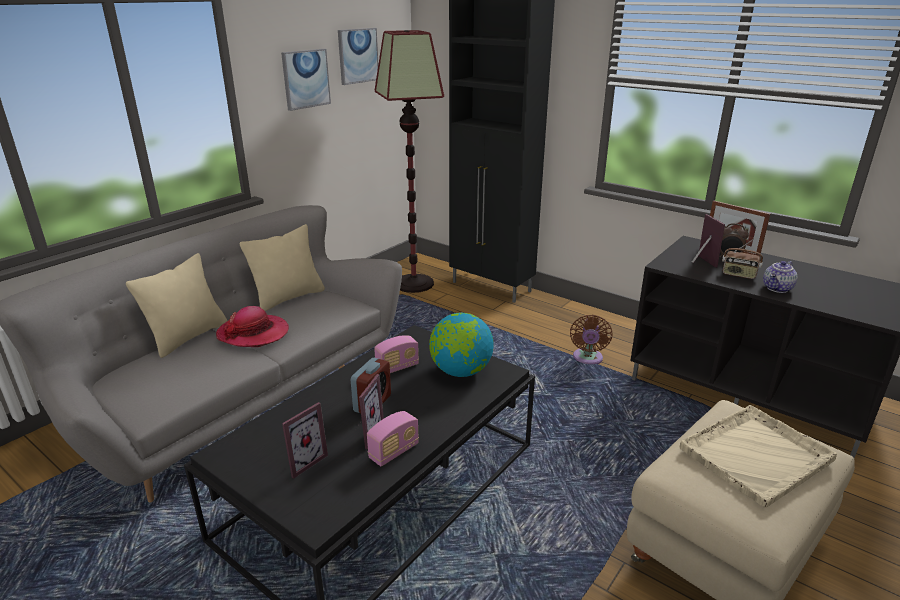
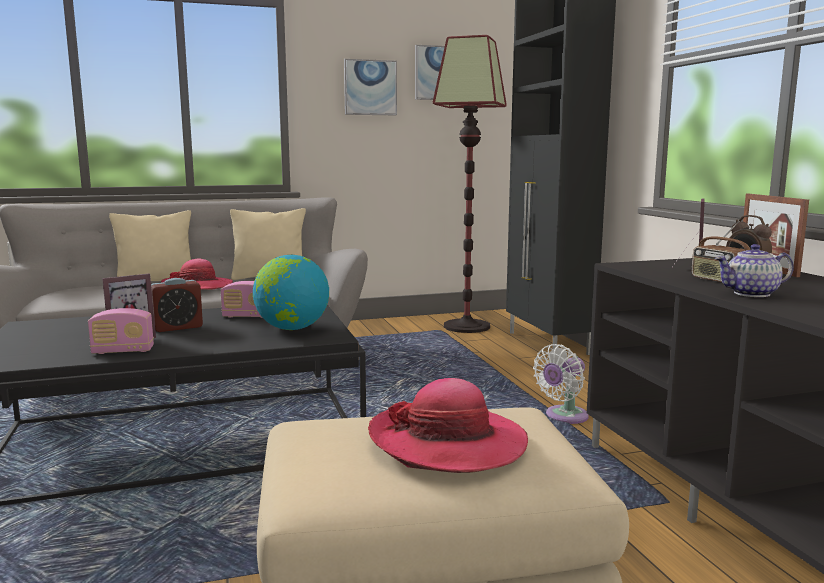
camera: 35 degrees right, 15 degrees down
(303, 461) = (56, 339): picture frame -> none
(587, 359) = (563, 417): brown fan -> white fan
(757, 454) = (447, 442): beige tray -> hat

